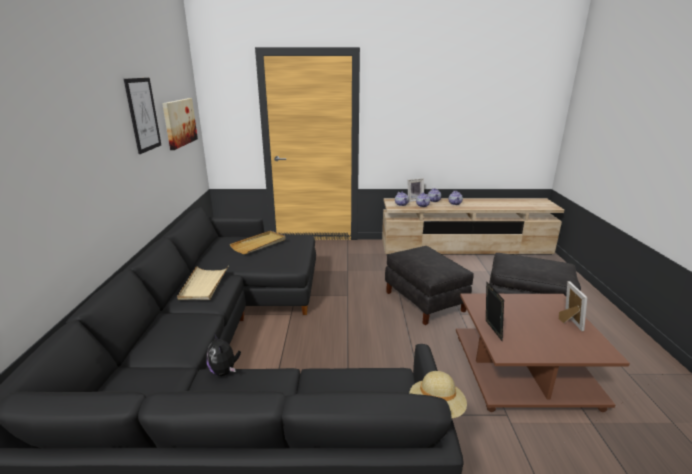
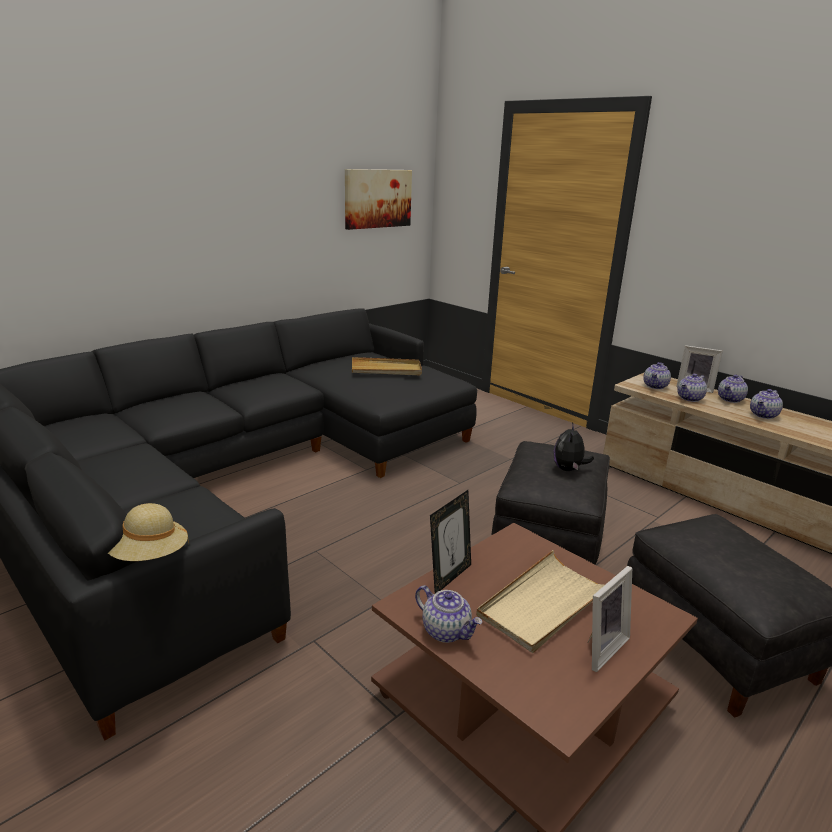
camera: 45 degrees right, 0 degrees up
(143, 115) = (300, 177): picture -> none
(204, 285) = (268, 383): beige tray -> beige tray (544, 604)
(224, 371) = (150, 451): plush toy -> plush toy (569, 469)
(532, 351) = (447, 631): none -> teapot

